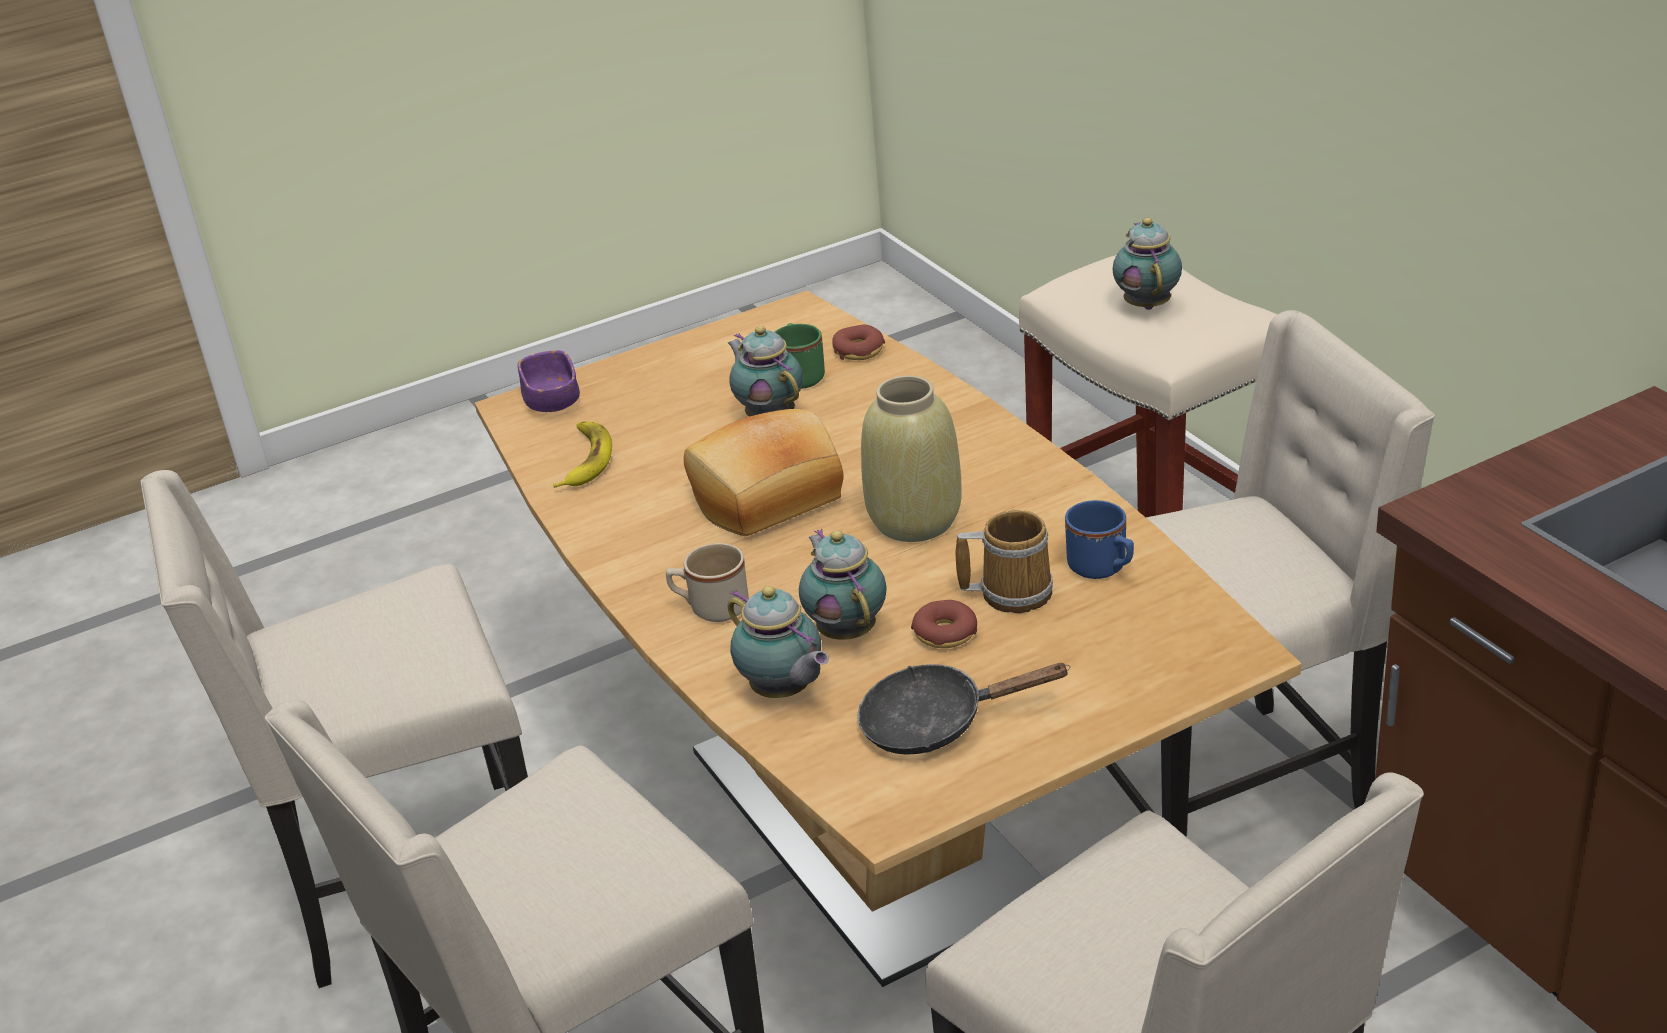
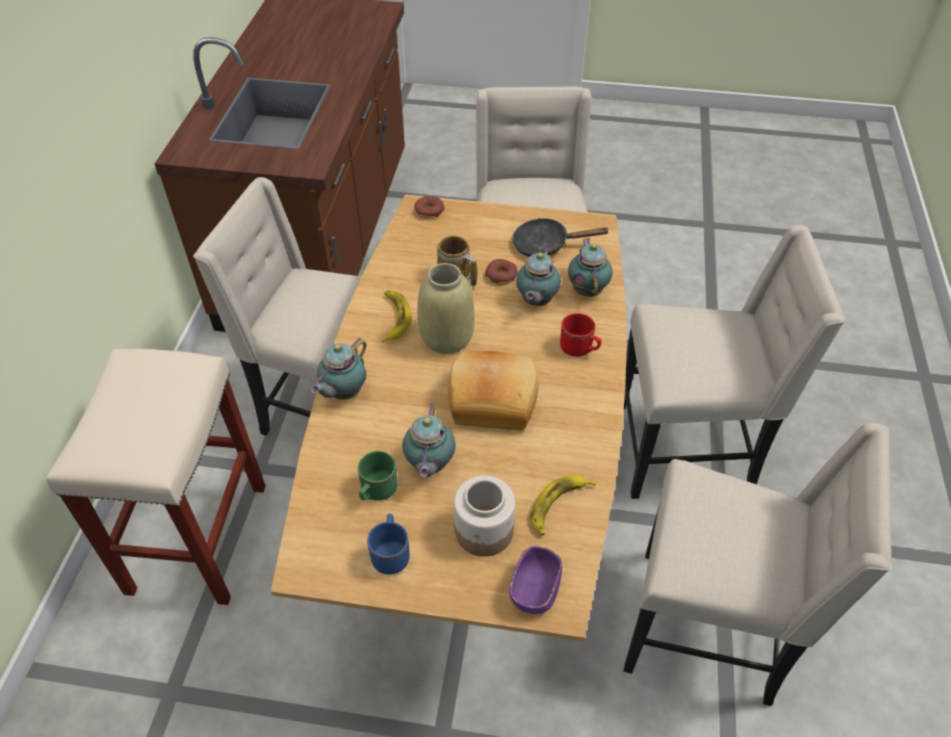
camera: 145 degrees left, 15 degrees up
(648, 407) = (484, 531): none -> jar
(711, 608) = (579, 349): beige mug -> red mug
(859, 350) = (323, 488): donut -> donut (429, 211)
(935, 723) = (546, 245): black frying pan -> black frying pan turned 150 degrees clockwise
(1019, 502) = (394, 318): none -> banana
(1103, 569) = (410, 265): blue mug -> blue mug (391, 553)
(1147, 304) = (142, 414): teapot -> teapot (343, 393)

